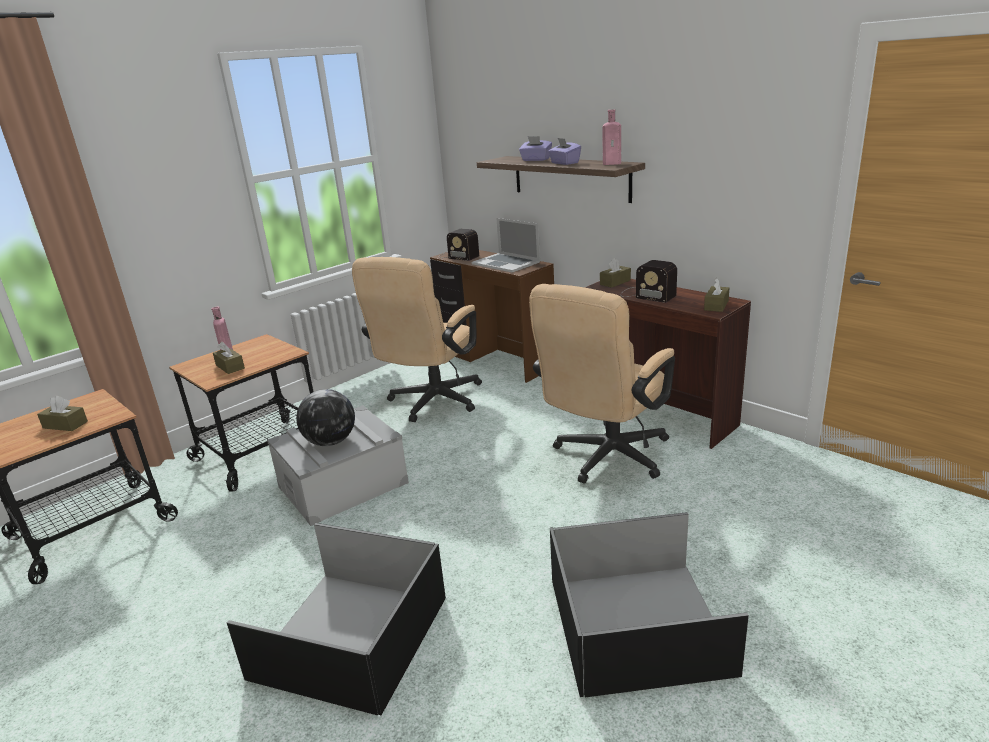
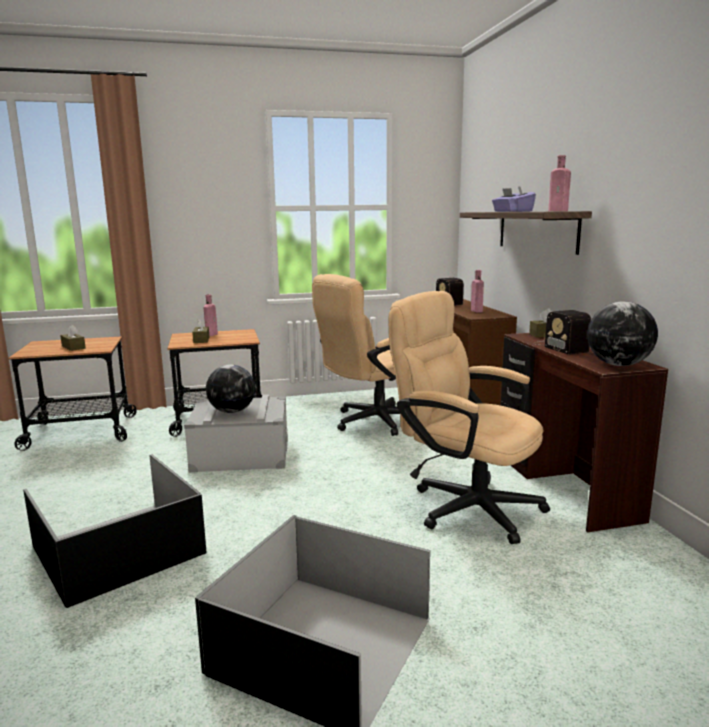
camera: 30 degrees right, 10 degrees down
(506, 263) = (476, 311): laptop -> pink bottle
(605, 459) = (465, 505): beige office chair -> beige office chair turned 60 degrees clockwise
(716, 305) = (618, 365): brown tissue box -> globe

